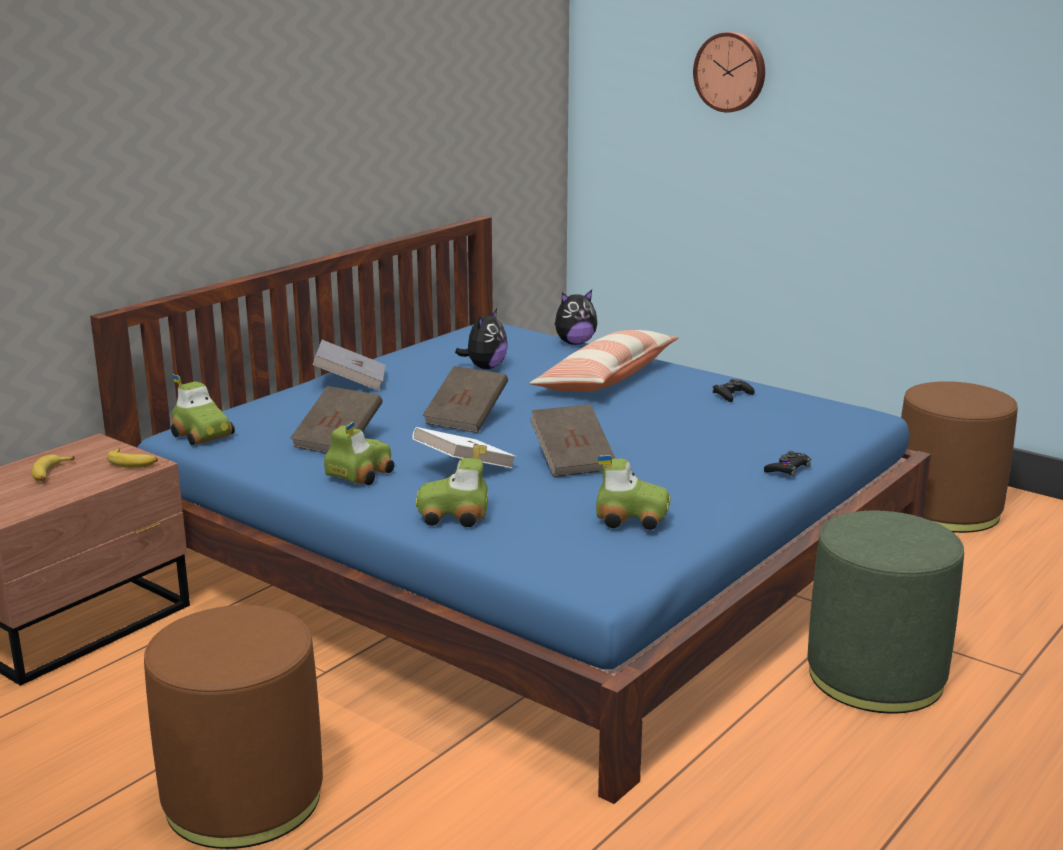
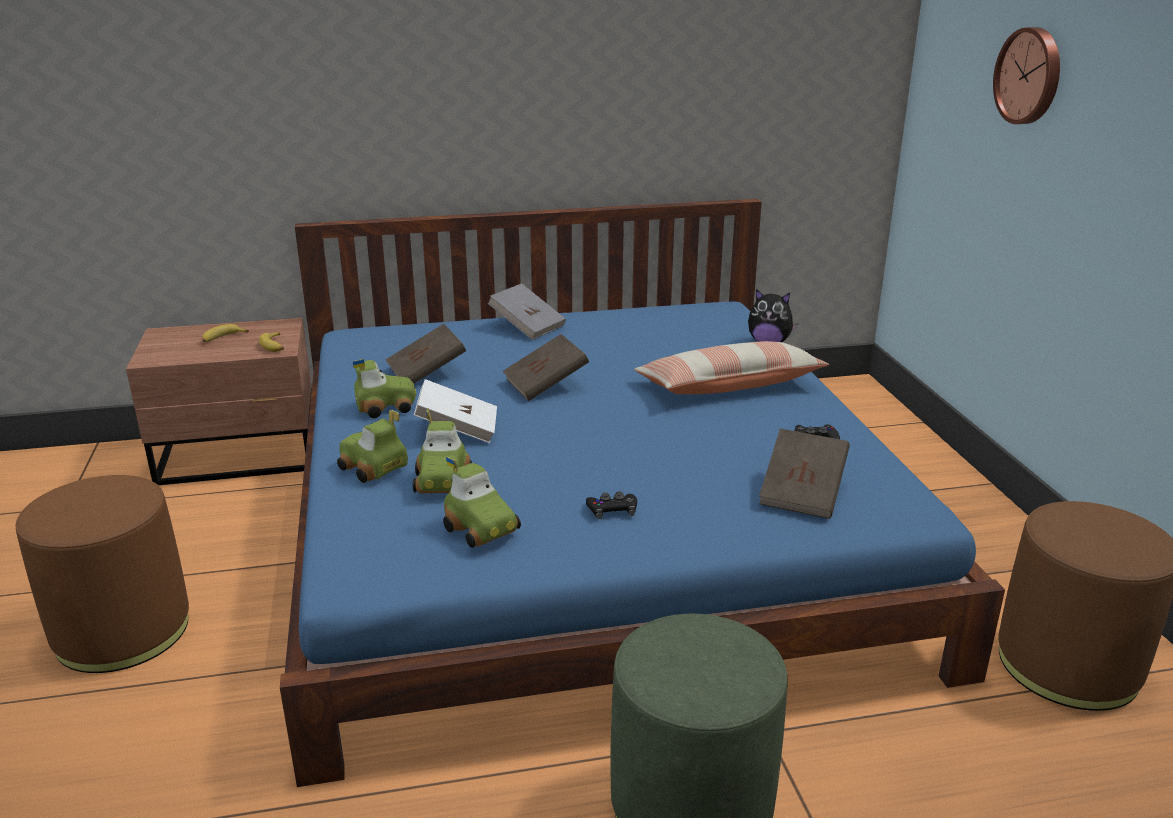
camera: 40 degrees right, 5 degrees up
(204, 435) = (359, 339): toy car -> toy car (444, 482)
(485, 367) = (649, 344): plush toy -> none
(573, 460) = (545, 454): brown book -> brown book (802, 493)
(788, 469) = (717, 541): black game controller -> black game controller (612, 510)

